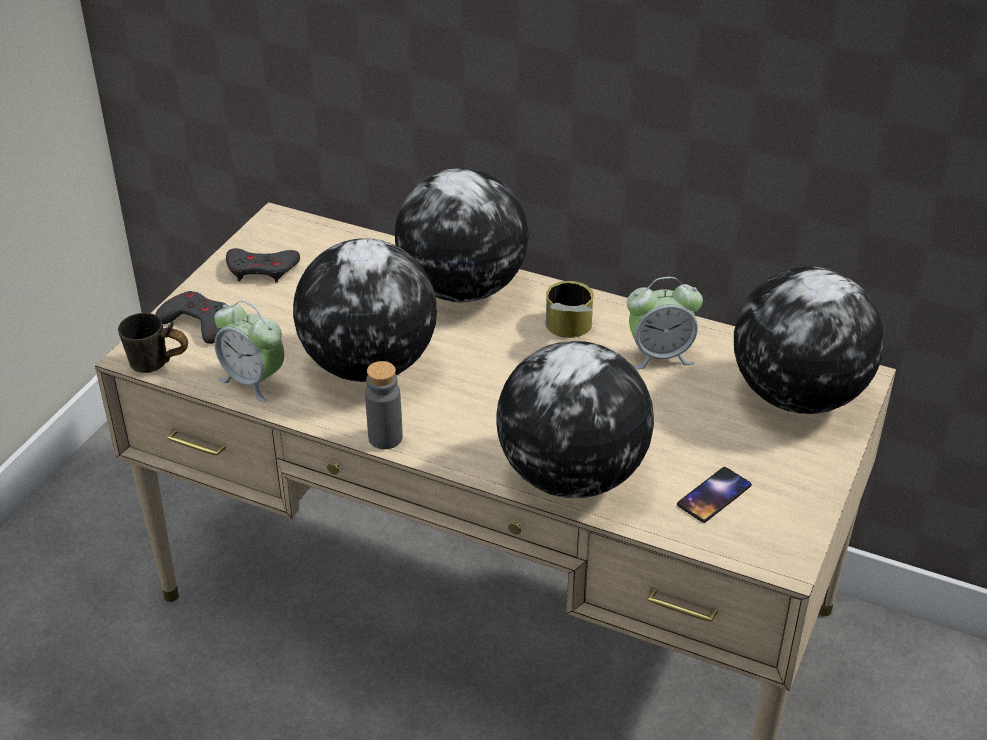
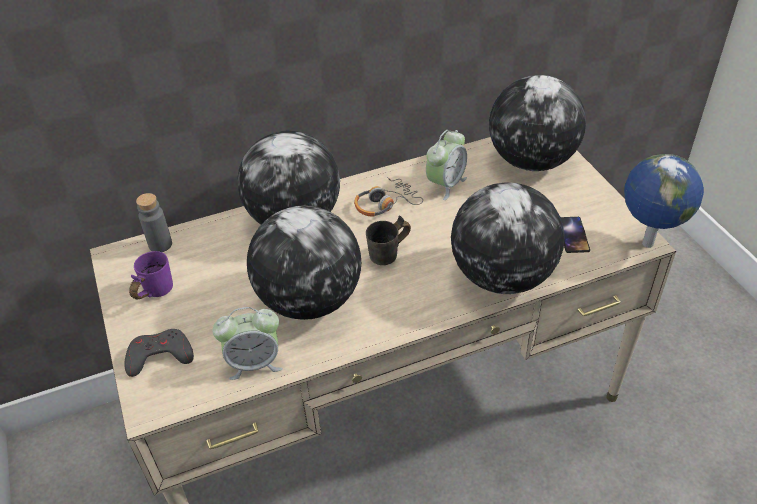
camera: 45 degrees left, 5 degrees up
(156, 367) = (175, 406): grey mug -> grey mug (390, 256)
(262, 269) = (152, 292): grey game controller -> purple mug
(385, 438) = (382, 333): grey bottle -> grey bottle (160, 244)
(568, 332) = (385, 204): can -> headphones
(784, 564) = (646, 243): none -> globe

